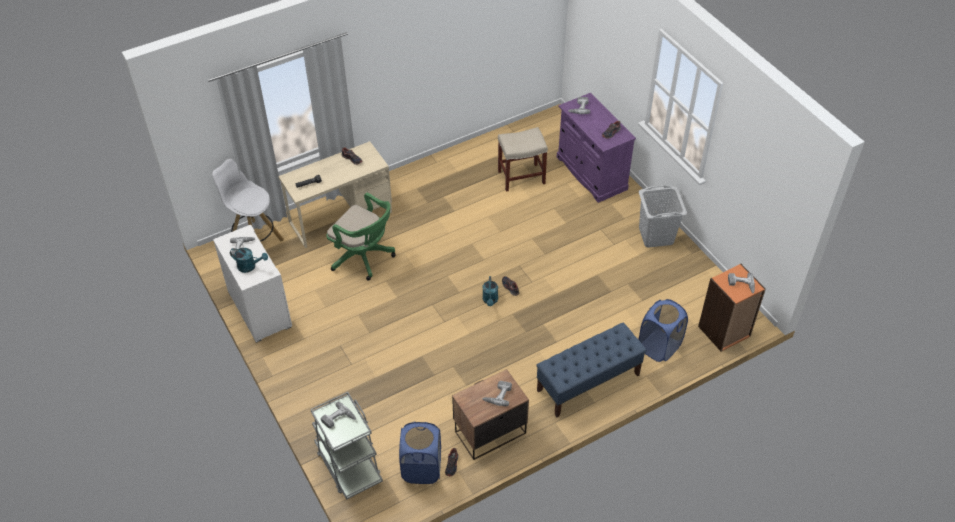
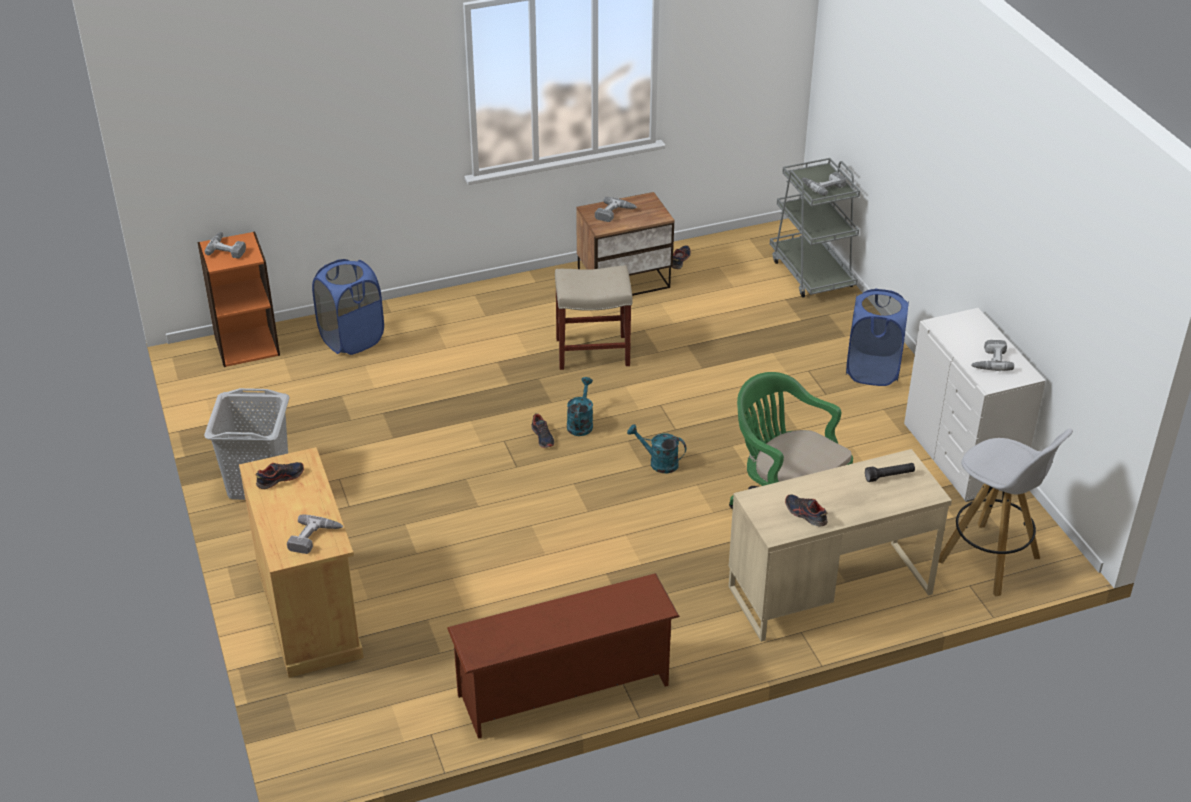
camera: 170 degrees left, 10 degrees down
(250, 266) = (972, 335): turquoise watering can -> turquoise watering can (658, 462)
(422, 468) = (718, 261): blue laundry basket -> blue laundry basket (872, 371)
(461, 155) = (564, 691): none -> brown shoe rack
(520, 177) = (455, 622): beige stool -> beige stool (594, 352)
(588, 383) = (474, 313): blue bench -> none
(591, 173) = (310, 612): purple cabinet -> beige cabinet

